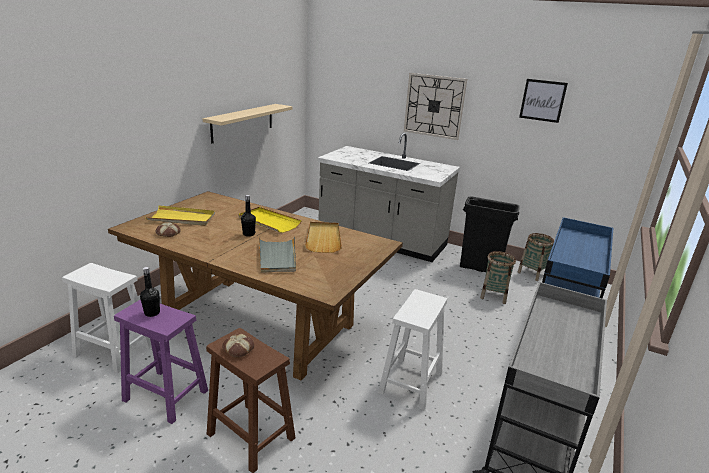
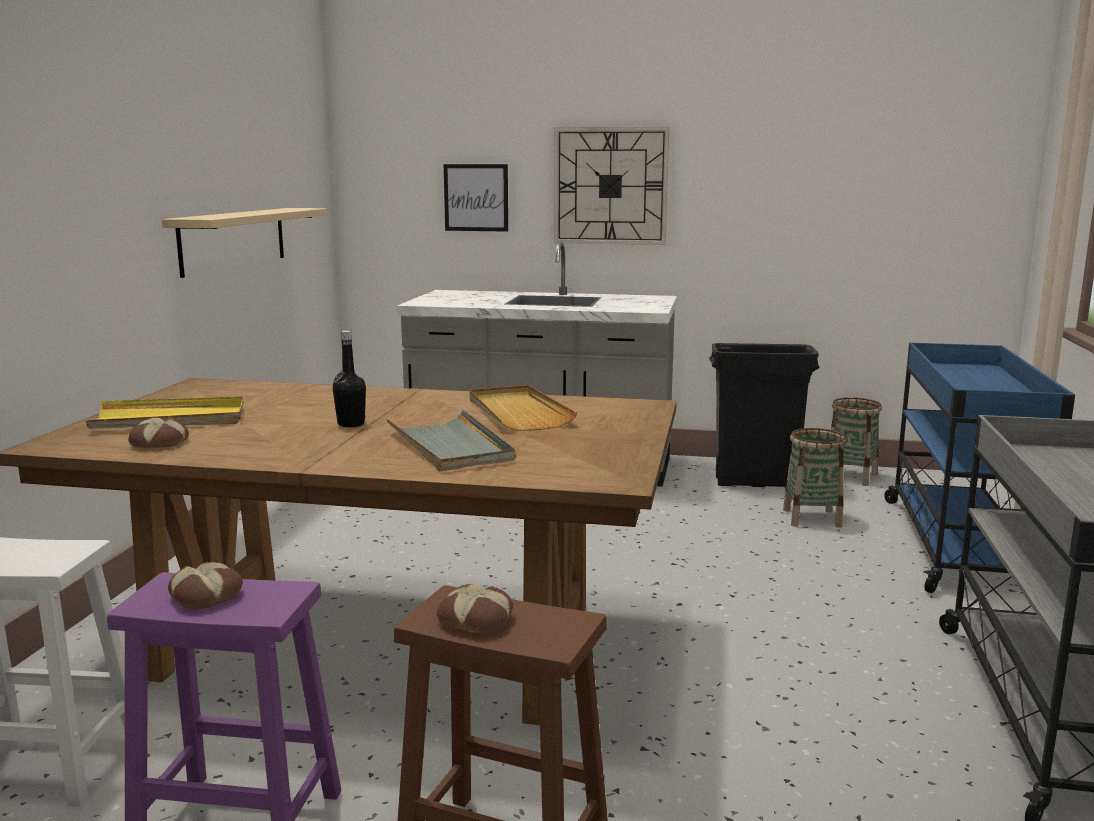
camera: 15 degrees left, 10 degrees down
(152, 313) = (207, 595): black bottle -> bread
(268, 222) = (375, 404): yellow tray -> none
(410, 383) = (773, 684): white stool -> none
(542, 100) = (814, 150): picture -> picture (476, 197)

